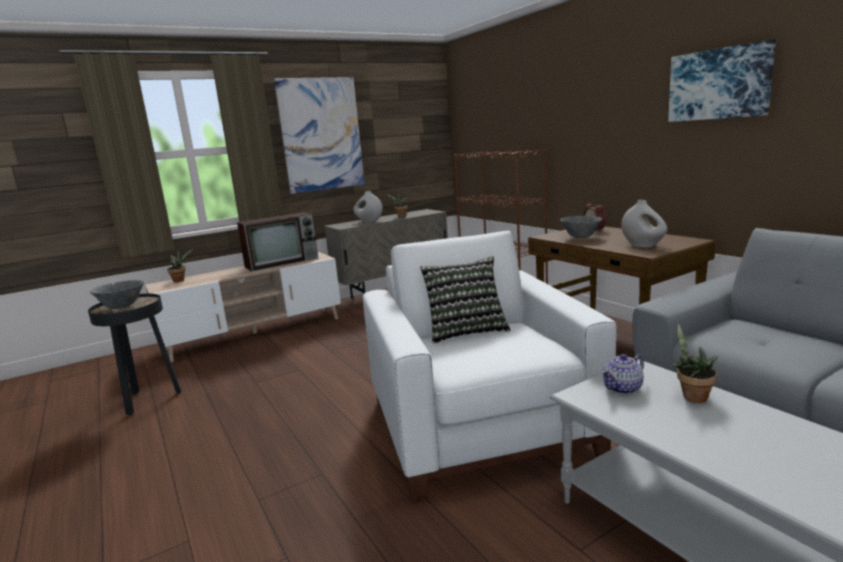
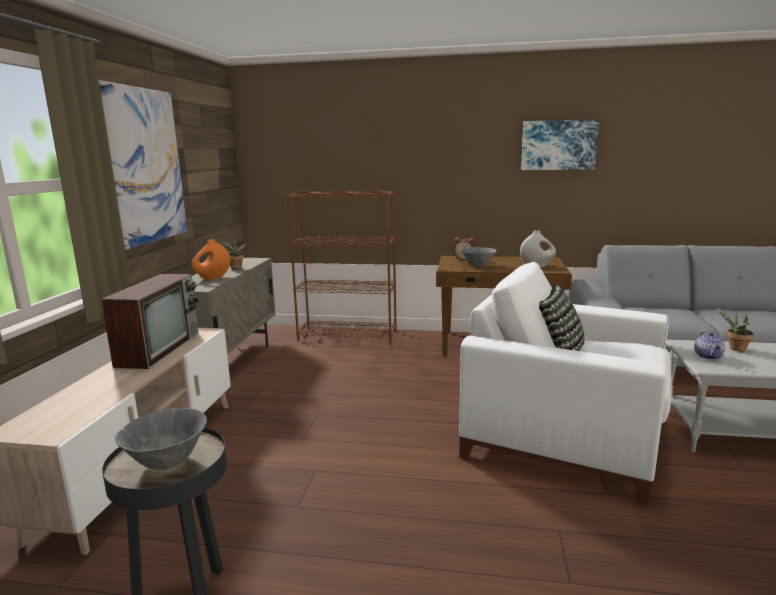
camera: 50 degrees left, 0 degrees up
(180, 280) = (45, 412): potted plant -> none
(369, 221) = (213, 278): white vase -> orange vase

